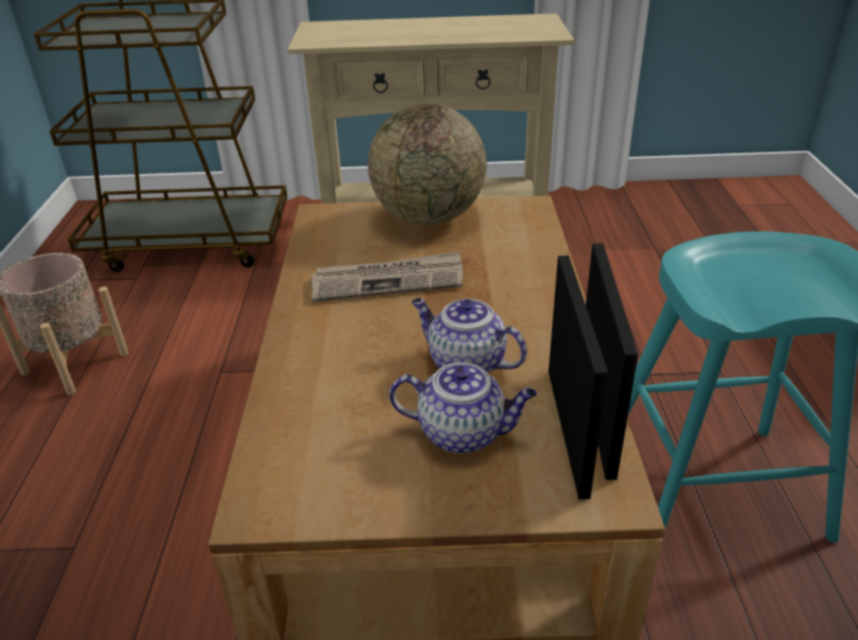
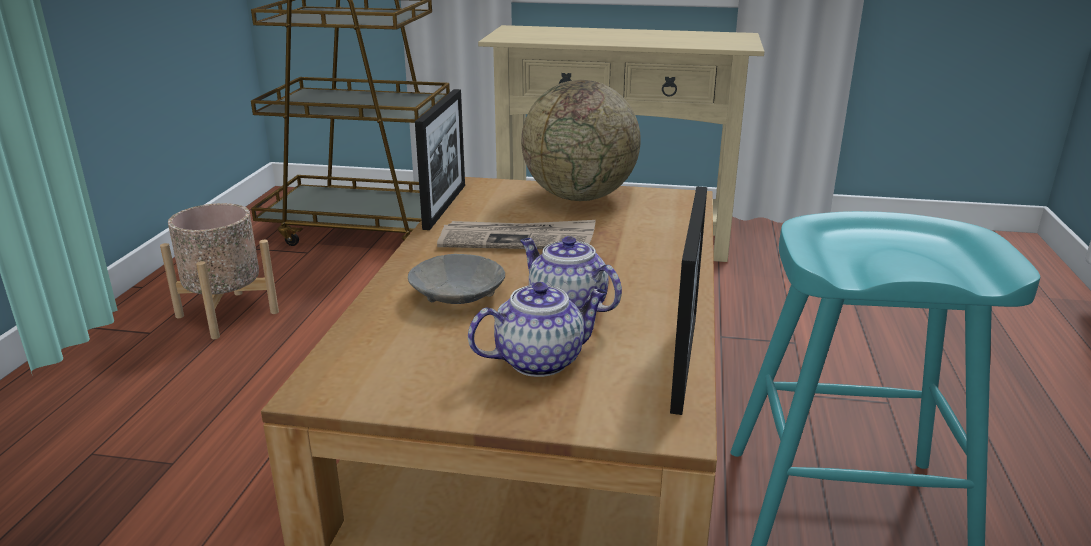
camera: 10 degrees right, 10 degrees down
(354, 362) = (458, 295): none -> grey bowl
(463, 433) = (540, 360): teapot -> teapot turned 45 degrees counterclockwise
(567, 429) = (647, 369): picture frame -> picture frame (445, 206)

